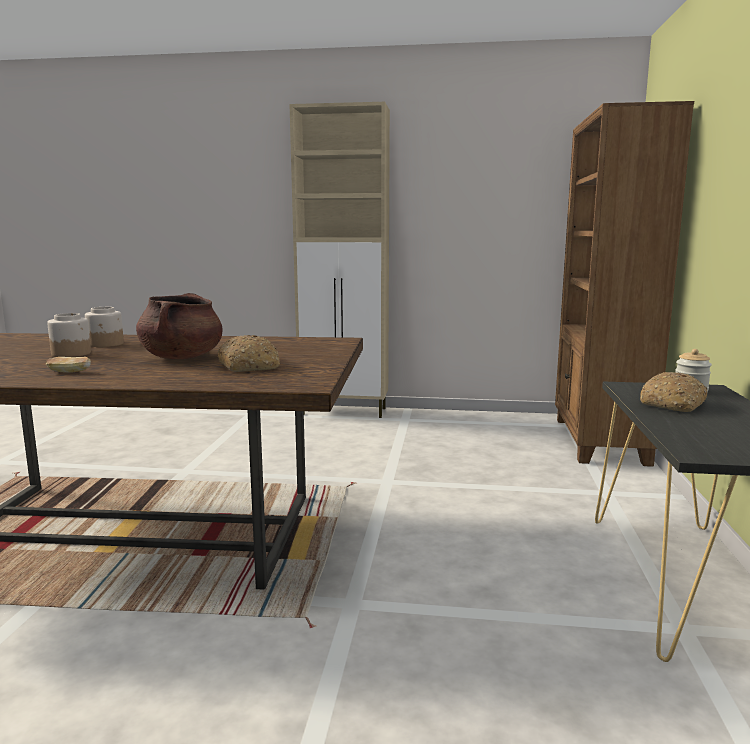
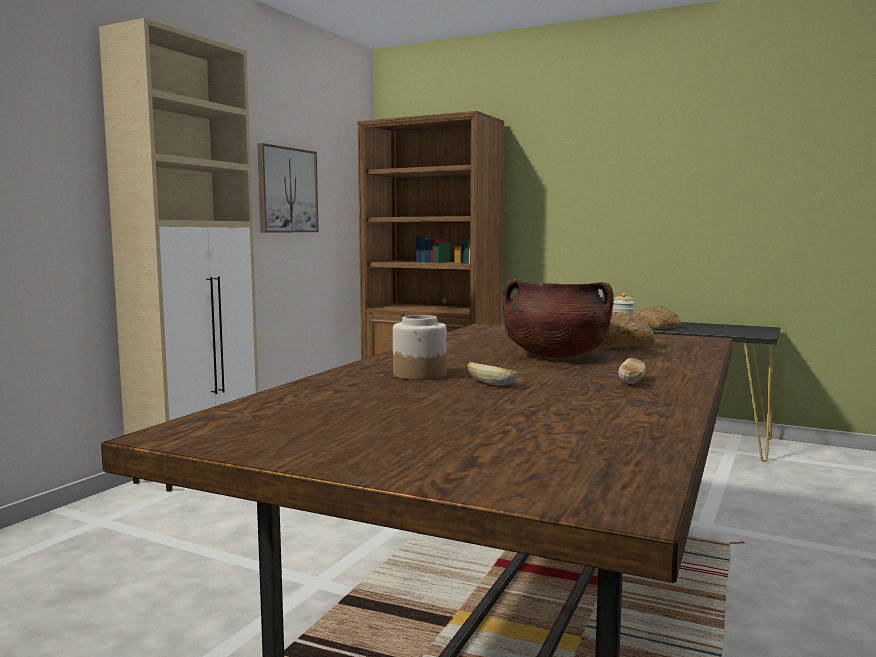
camera: 70 degrees left, 5 degrees down
(71, 353) = (491, 384): jar -> bread
(482, 207) = (287, 190): none -> picture

